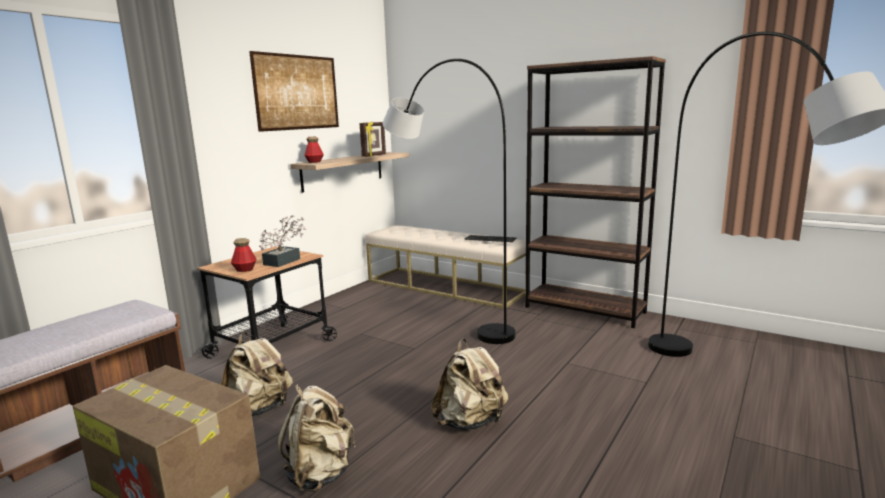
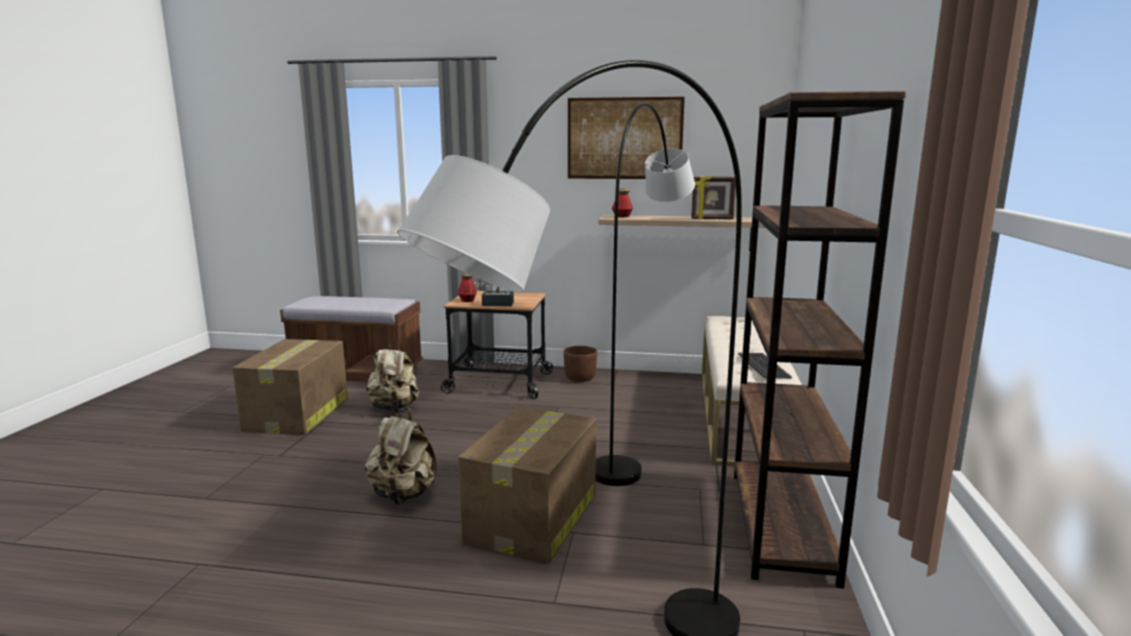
camera: 65 degrees right, 0 degrees up
(314, 316) = (580, 378): none -> brown planter
(320, 473) = (313, 452): beige backpack -> none
(542, 373) = (532, 519): none -> cardboard box

